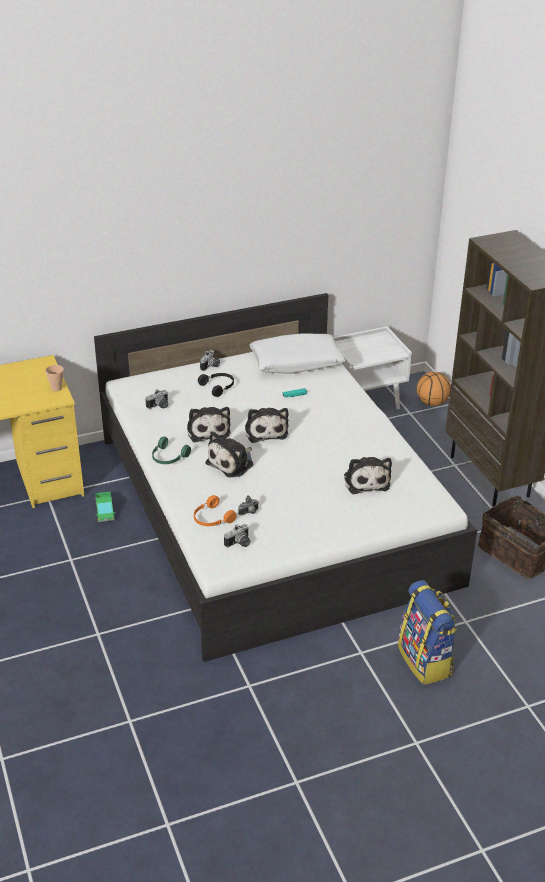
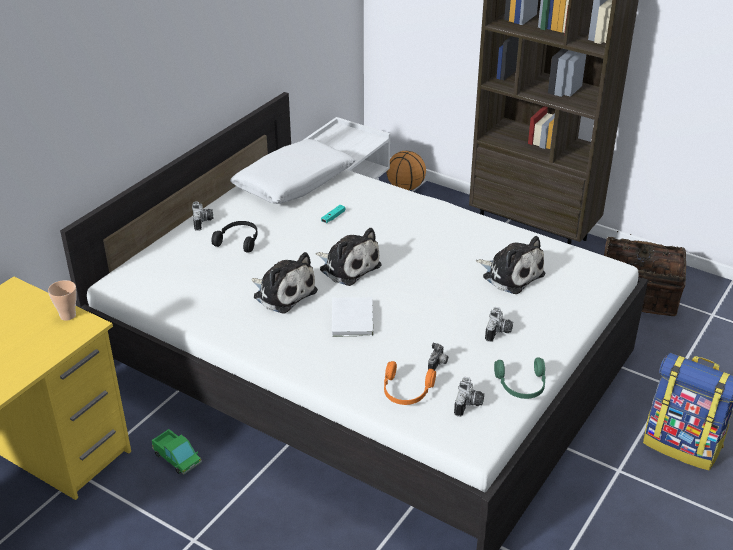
camera: 35 degrees left, 0 degrees up
(159, 406) = (195, 289): camera -> camera (499, 332)
(168, 457) = (272, 344): green headphones -> green headphones (521, 386)
(232, 463) = (353, 318): plush toy -> white book

